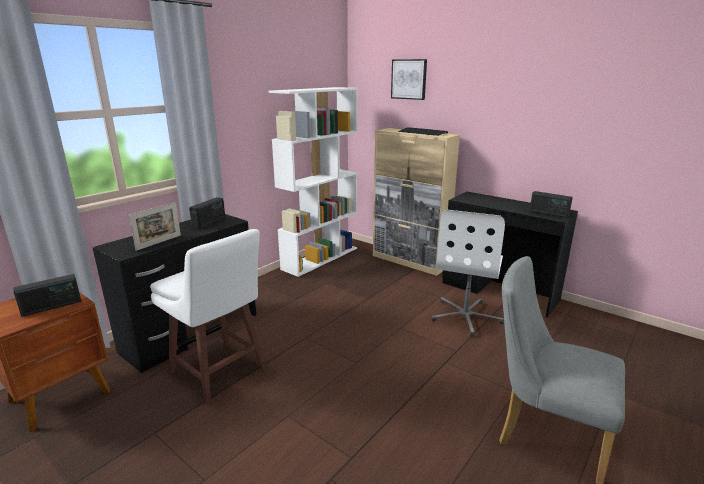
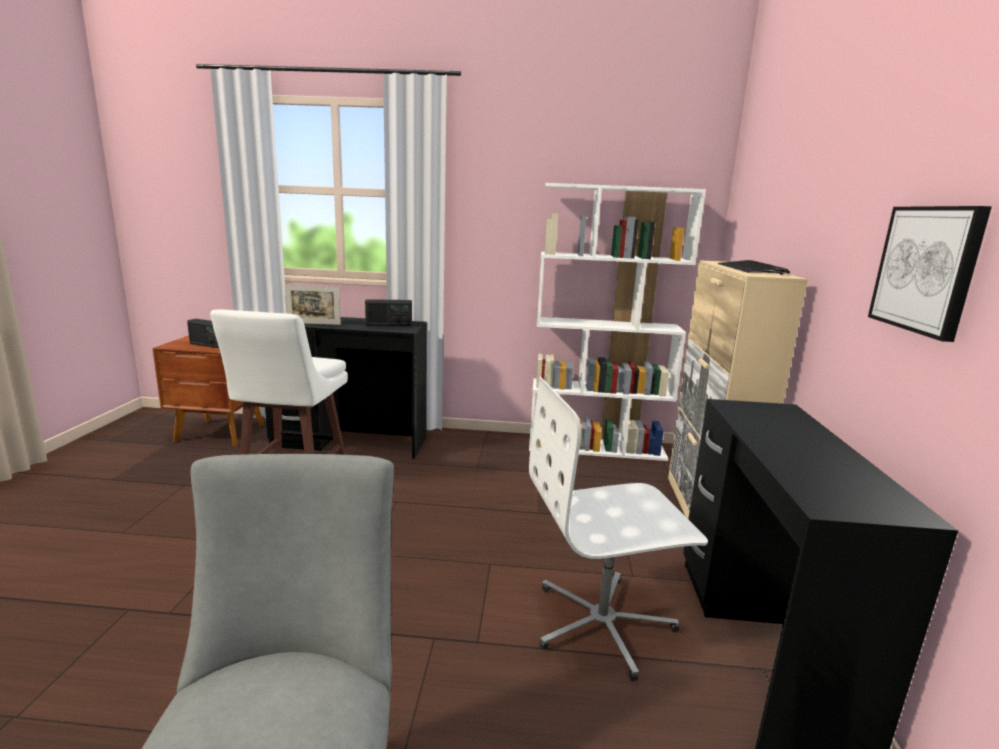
camera: 55 degrees right, 5 degrees down
(409, 79) = (778, 170): picture -> picture (927, 269)
(548, 213) = (834, 492): radio -> none

